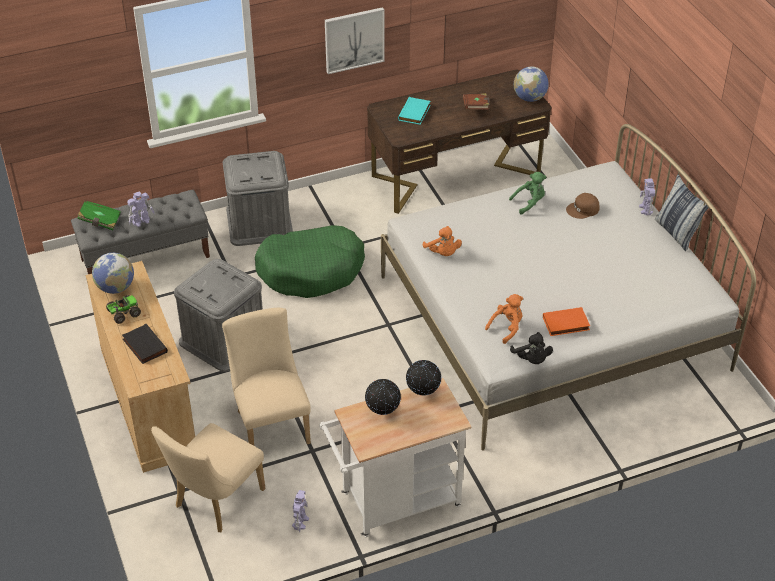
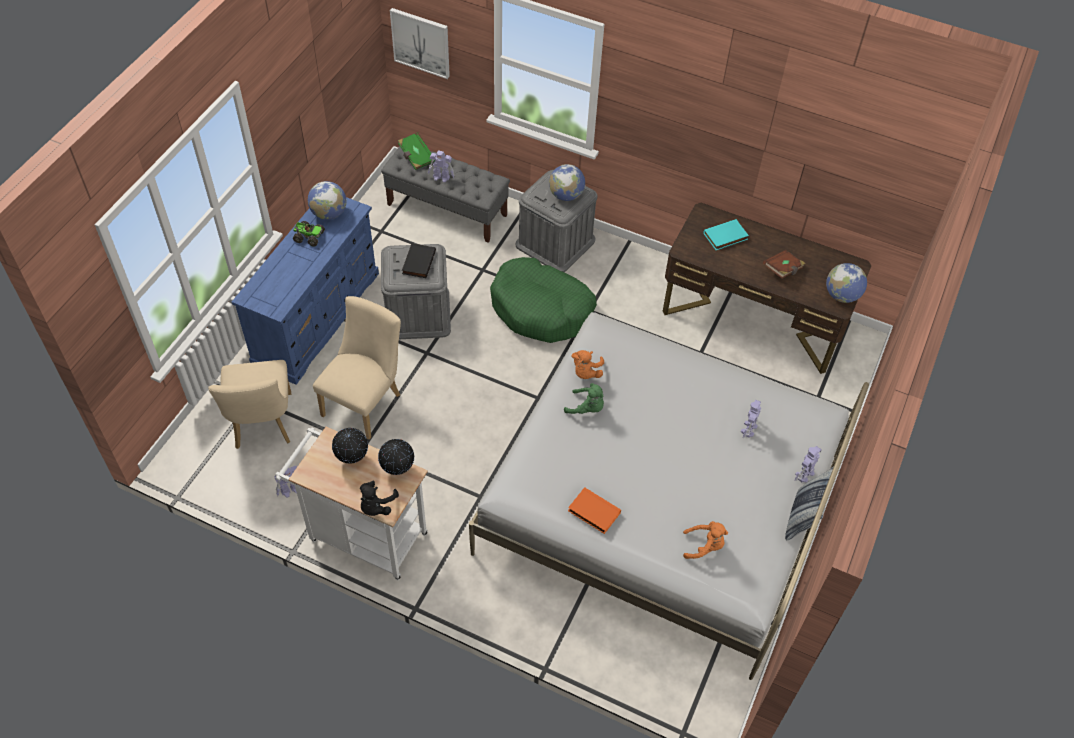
camera: 45 degrees right, 10 degrees up
(143, 346) = (288, 271): black book -> black book (418, 262)
(148, 400) = (317, 317): beige dresser -> blue dresser
(215, 502) = (262, 425): beige chair -> beige chair turned 90 degrees counterclockwise
(262, 165) = (566, 195): none -> globe
(354, 39) = (700, 134): picture -> picture (421, 42)
(507, 328) = (546, 474): orange plush toy -> orange plush toy (704, 546)
(529, 203) = (712, 387): green plush toy -> green plush toy (587, 408)
(531, 359) = (528, 516): black plush toy -> black plush toy (376, 506)
(583, 209) = (748, 429): brown cap -> toy robot

